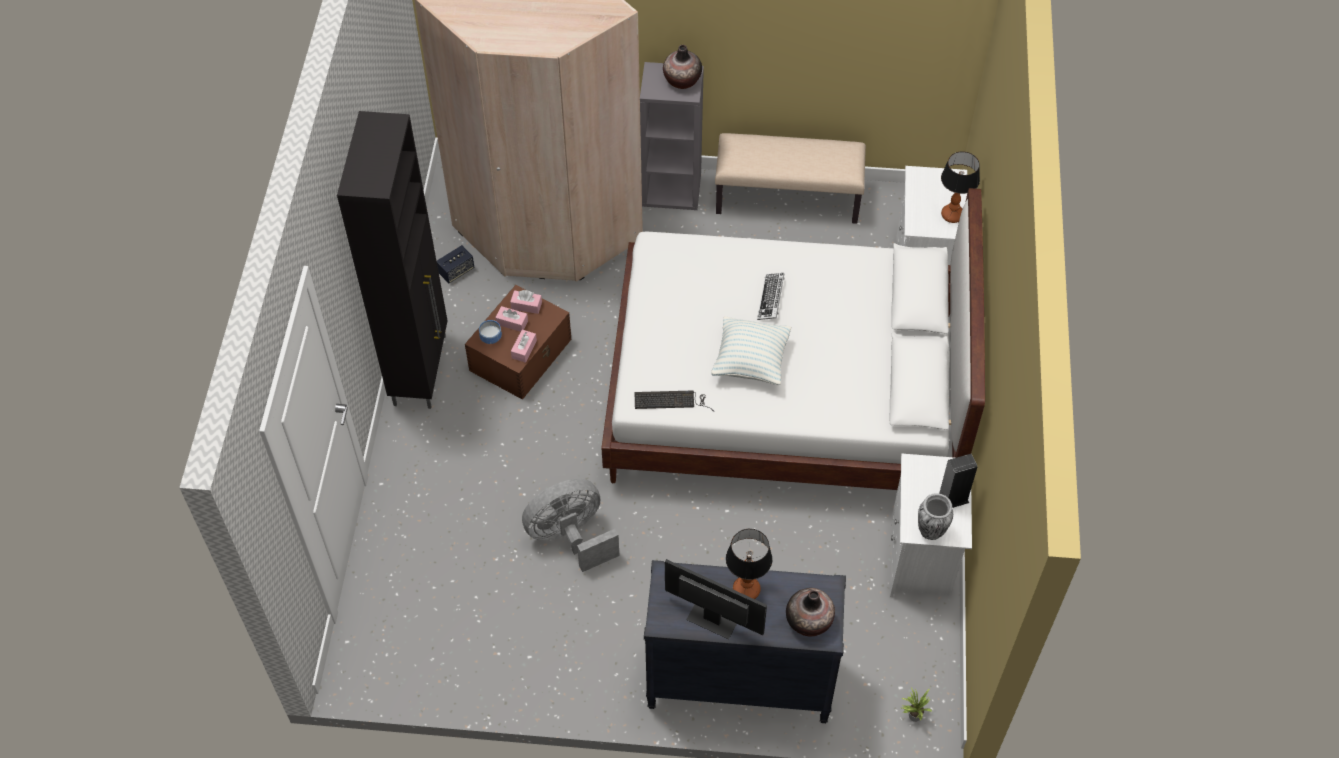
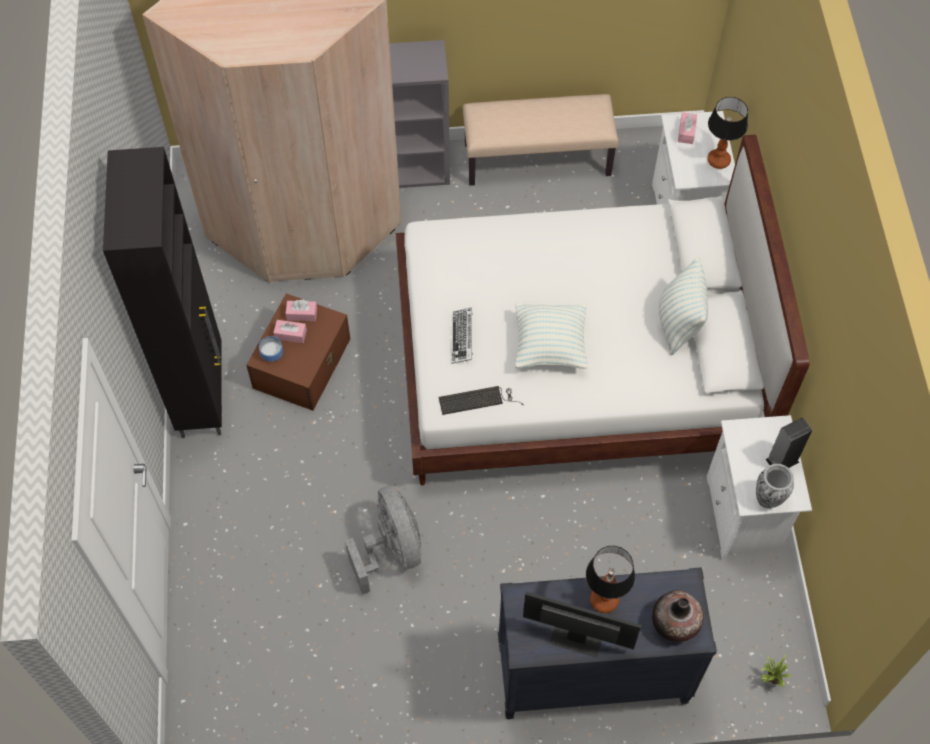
camera: 10 degrees left, 5 degrees up
(456, 271) = (218, 284): speaker -> none
(524, 349) = (308, 361): pink tissue box -> pink tissue box (686, 132)
(570, 537) = (391, 549): grey fan -> grey fan turned 105 degrees clockwise
(682, 80) = (425, 58): vase -> none
(771, 299) = (556, 275): keyboard -> keyboard (462, 337)
(879, 359) = (678, 323): none -> pillow

